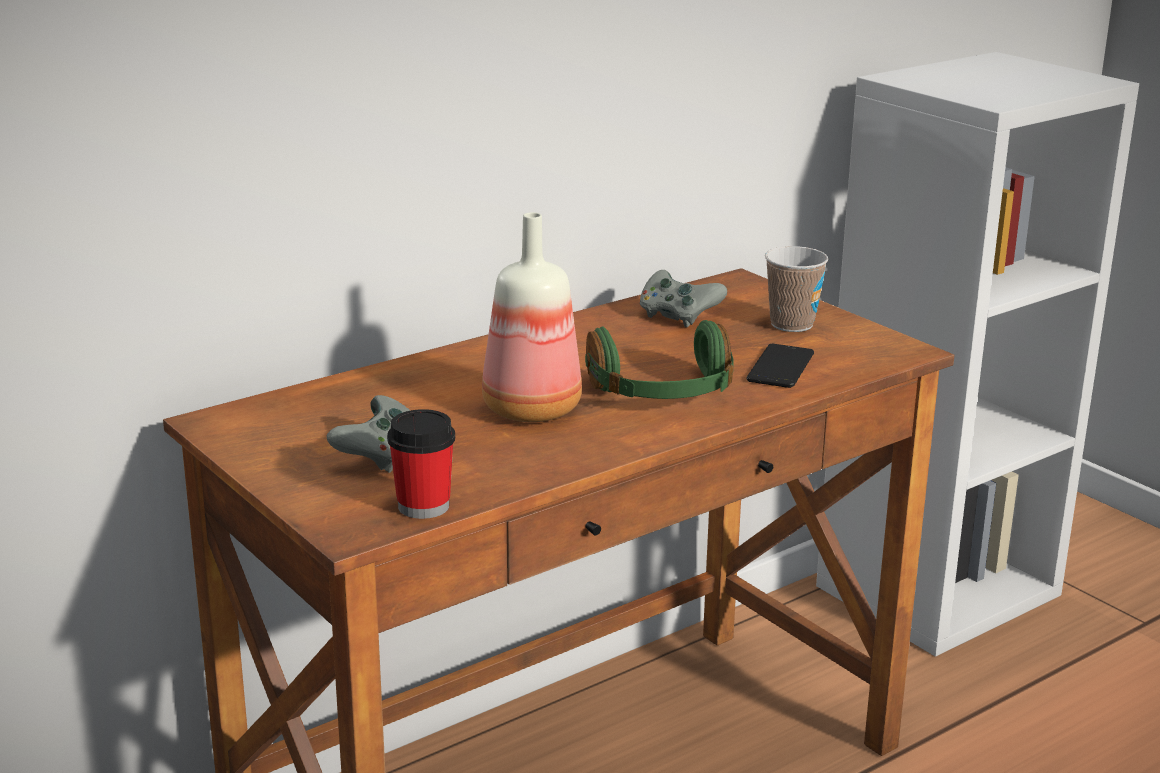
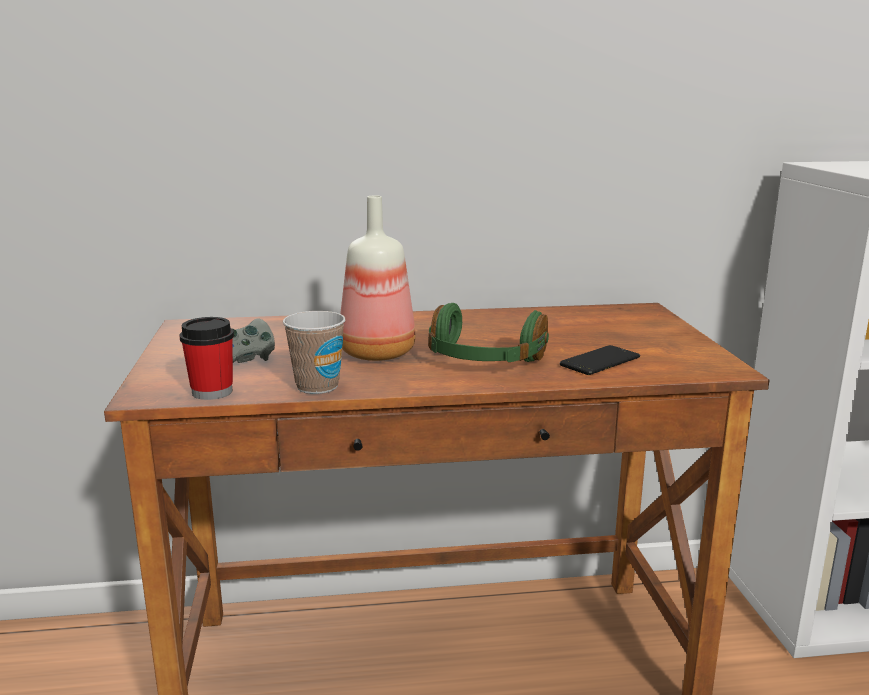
camera: 30 degrees right, 5 degrees down
(678, 316) = (566, 321): grey game controller -> none
(791, 324) = (648, 338): cup -> cup (317, 386)

